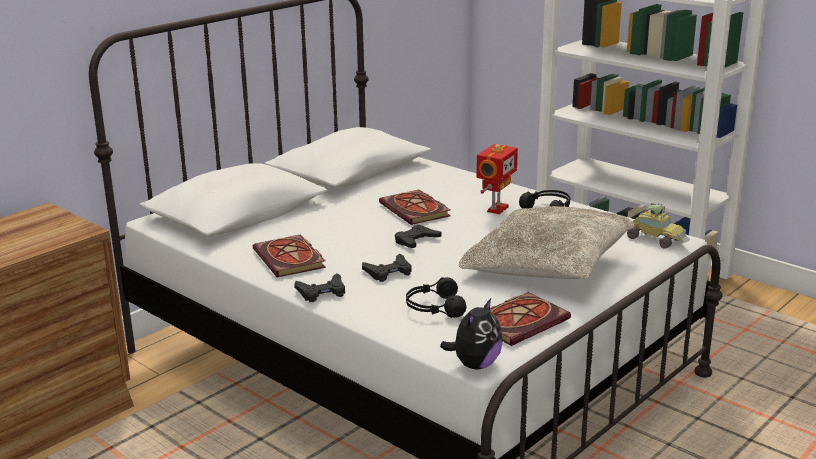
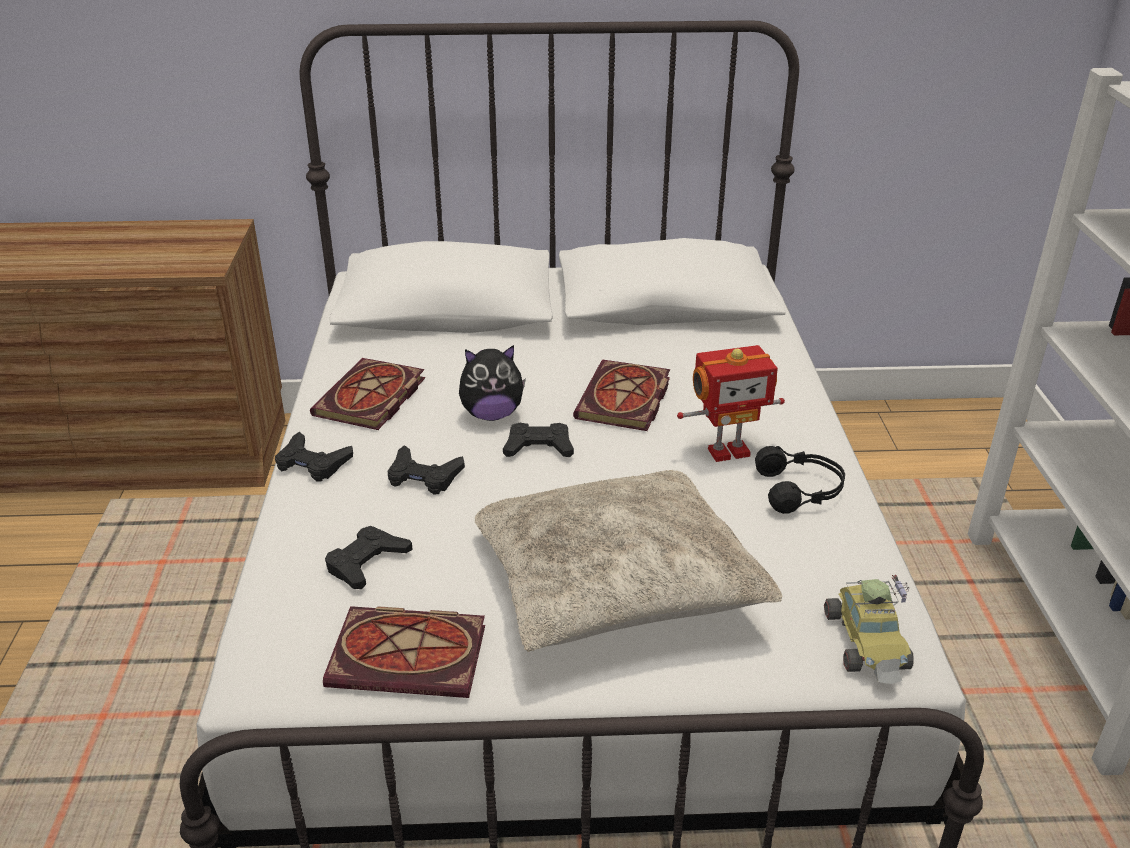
camera: 45 degrees right, 10 degrees up
(434, 308) = (367, 563): black headphones -> black game controller
(475, 364) = (242, 683): plush toy -> plush toy (492, 414)

